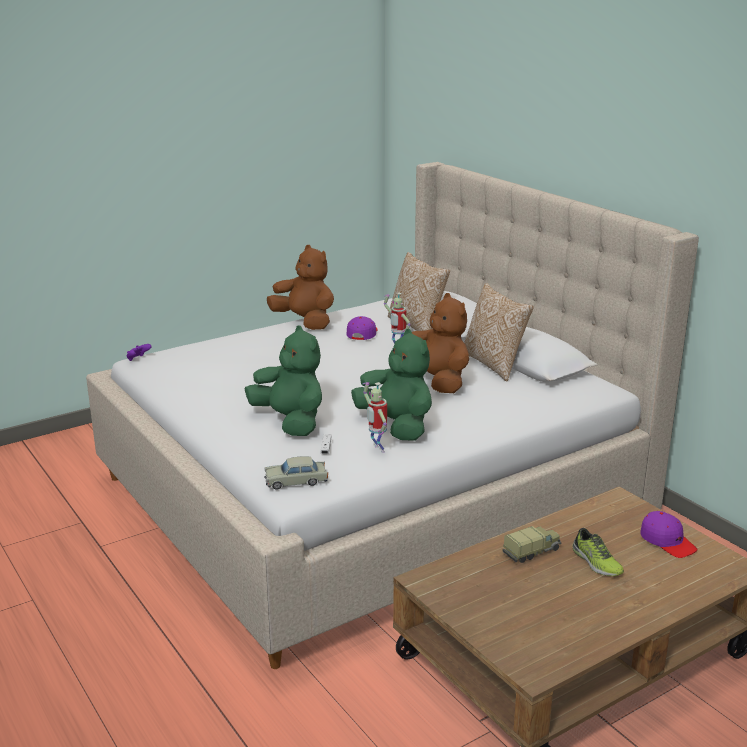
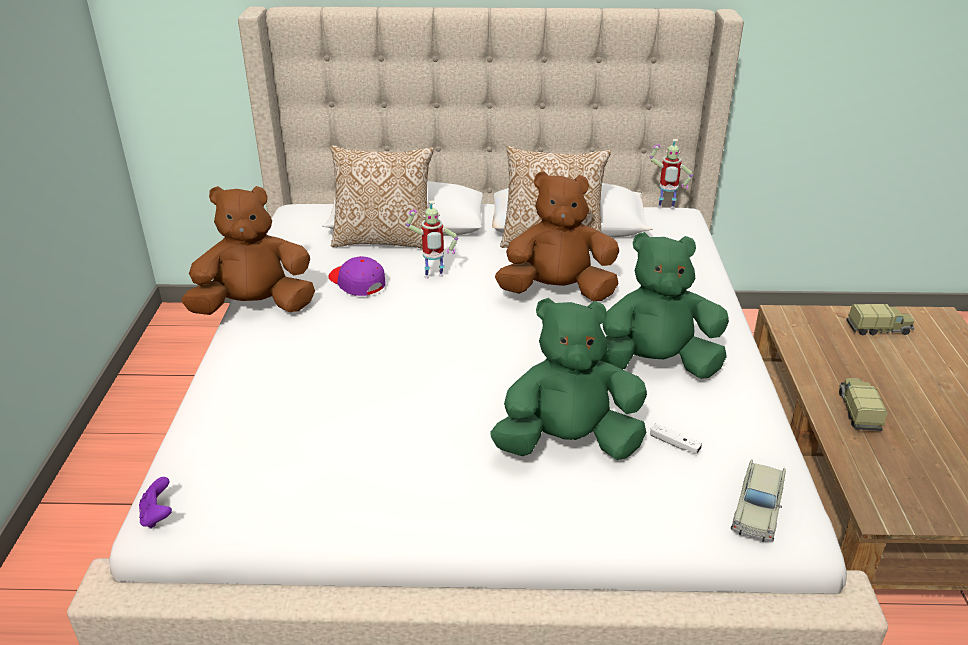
camera: 55 degrees left, 10 degrees up
(377, 449) = (709, 405): toy robot -> toy robot (665, 209)
(596, 562) = (897, 384): shoe -> none
(667, 541) = (879, 329): purple cap -> toy truck

